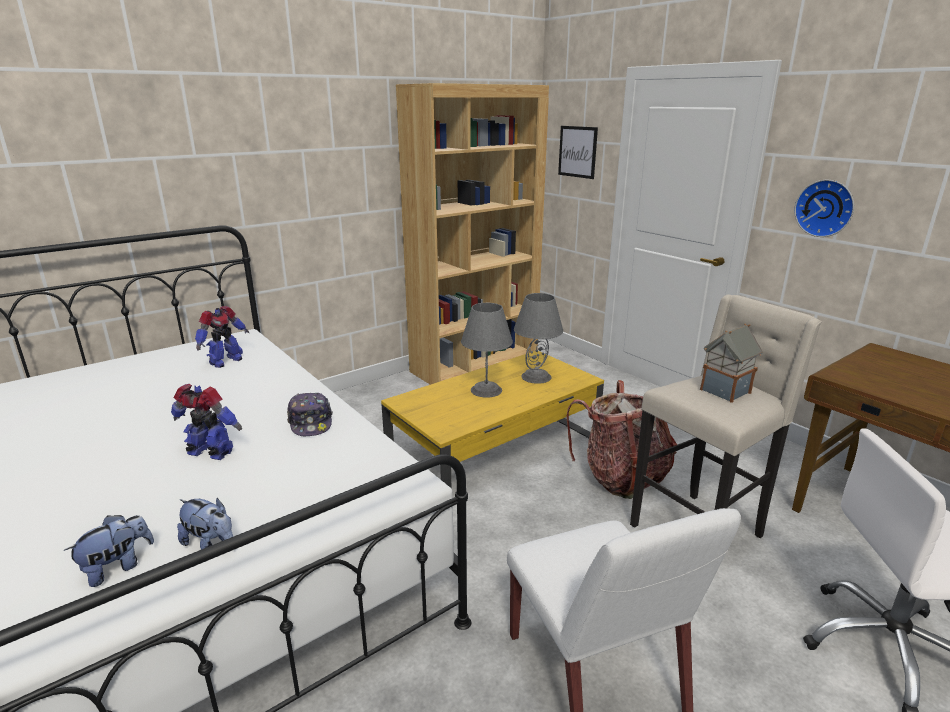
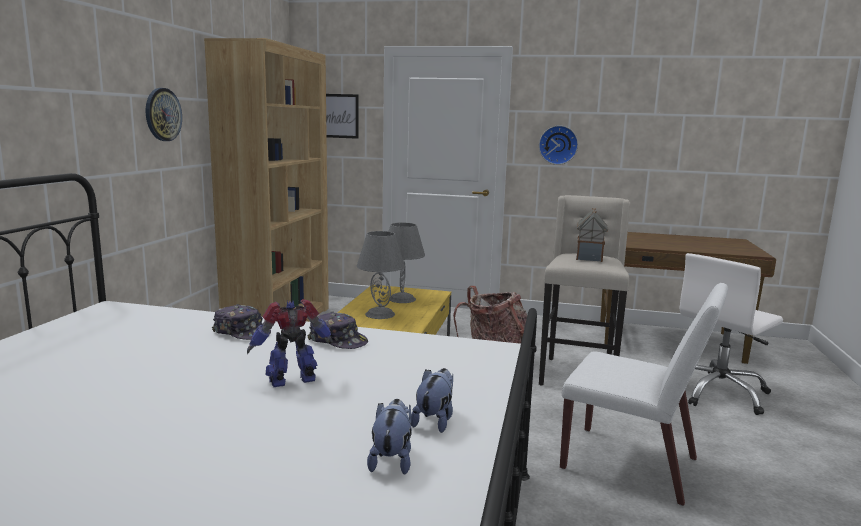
camera: 40 degrees left, 10 degrees down
(211, 544) = (434, 421): plush toy -> plush toy turned 60 degrees counterclockwise
(225, 361) = (136, 327): toy robot -> none
(270, 389) = (242, 332): none -> cap
(340, 165) = (162, 114): none -> wall clock

